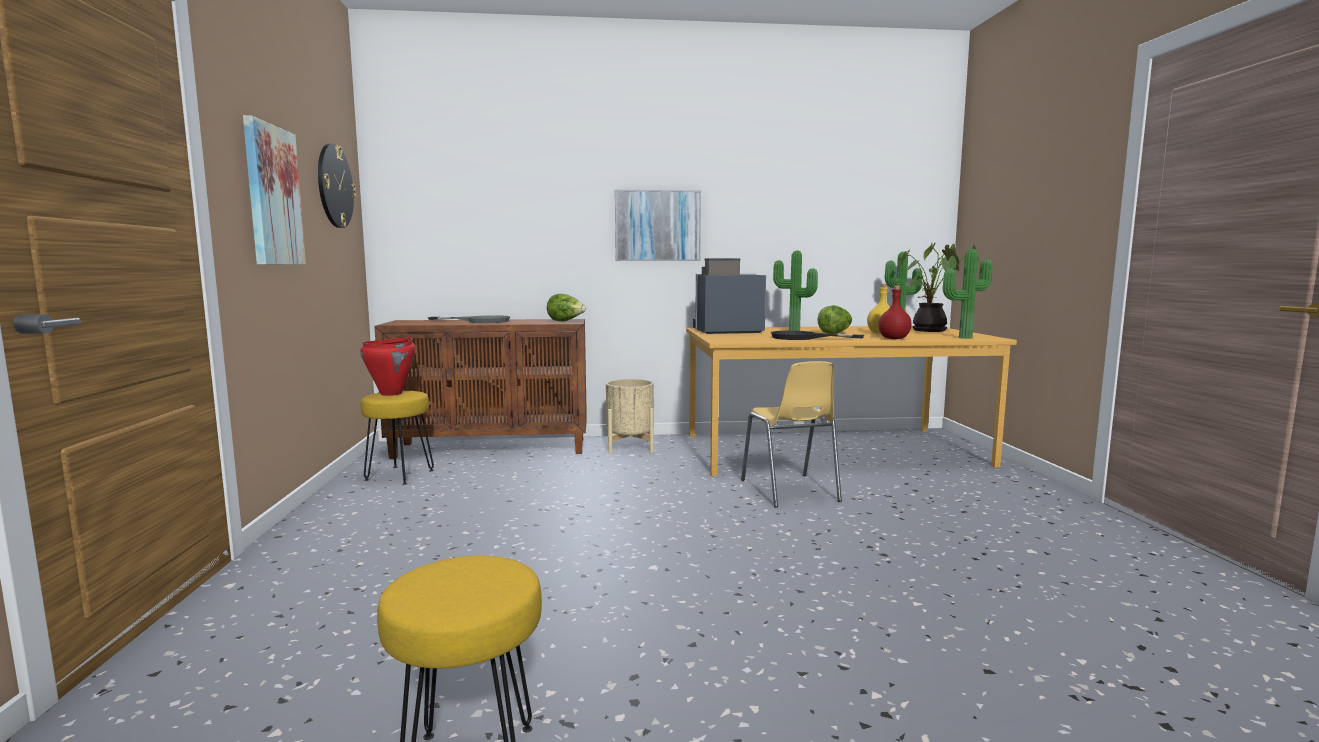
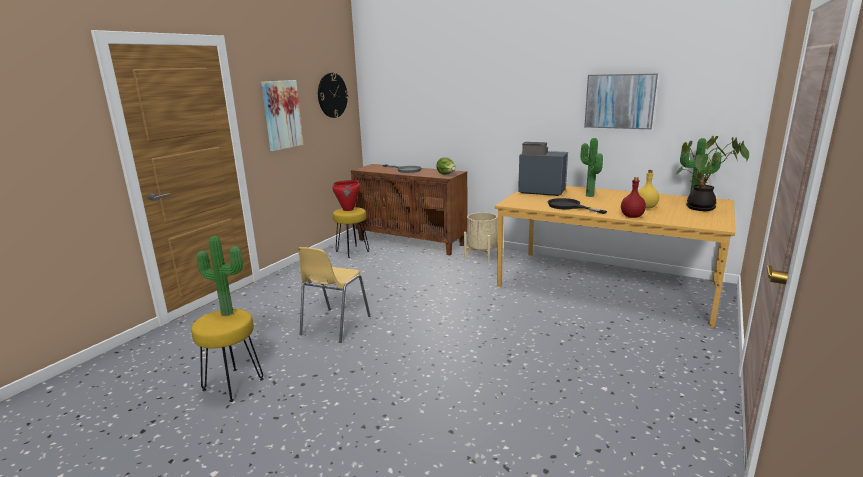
camera: 35 degrees right, 10 degrees up
(657, 226) = (514, 112): picture -> picture (619, 101)
(790, 491) = (525, 308): yellow chair -> yellow chair (334, 325)
(835, 333) = (609, 203): lettuce -> none
(963, 337) = (695, 222): potted plant -> potted plant (228, 312)

